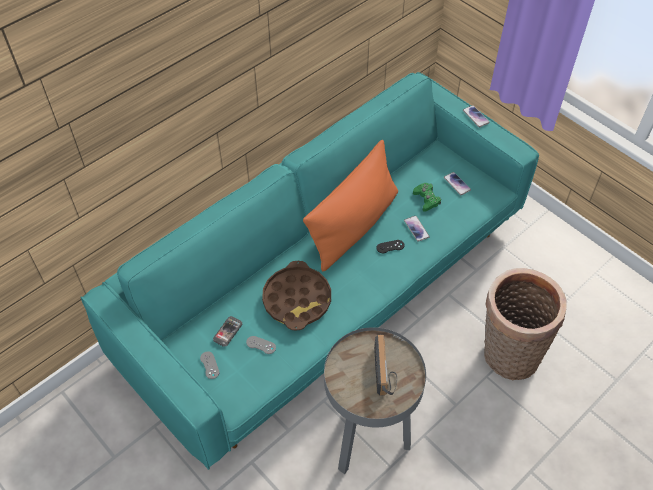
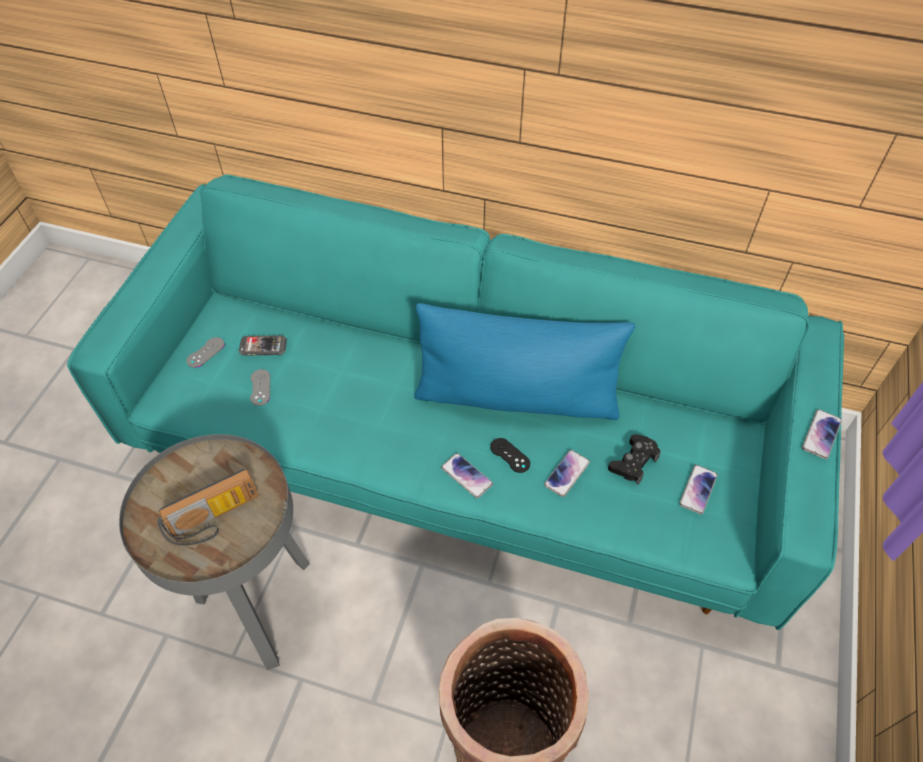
camera: 60 degrees right, 0 degrees up
(297, 299) = (350, 391): brown tray -> none
(354, 226) = (516, 397): orange pillow -> blue pillow
(391, 271) = (466, 476): none -> phone
(426, 199) = (633, 462): green game controller -> black game controller

